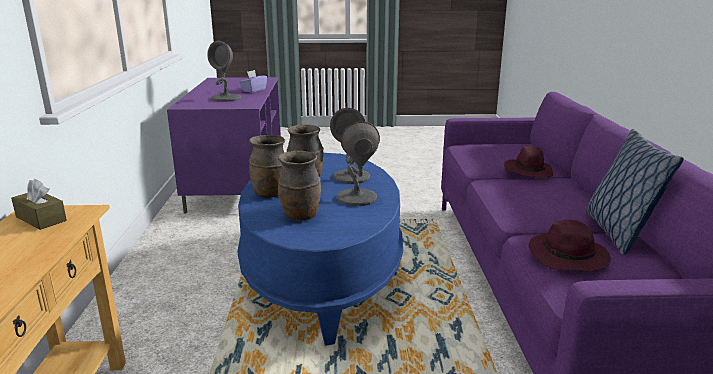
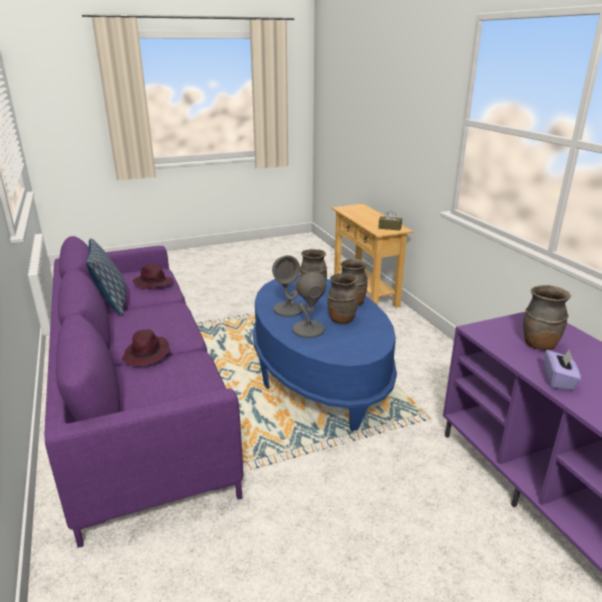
camera: 160 degrees right, 5 degrees up
(226, 98) = (538, 344): grey table lamp -> brown vase

